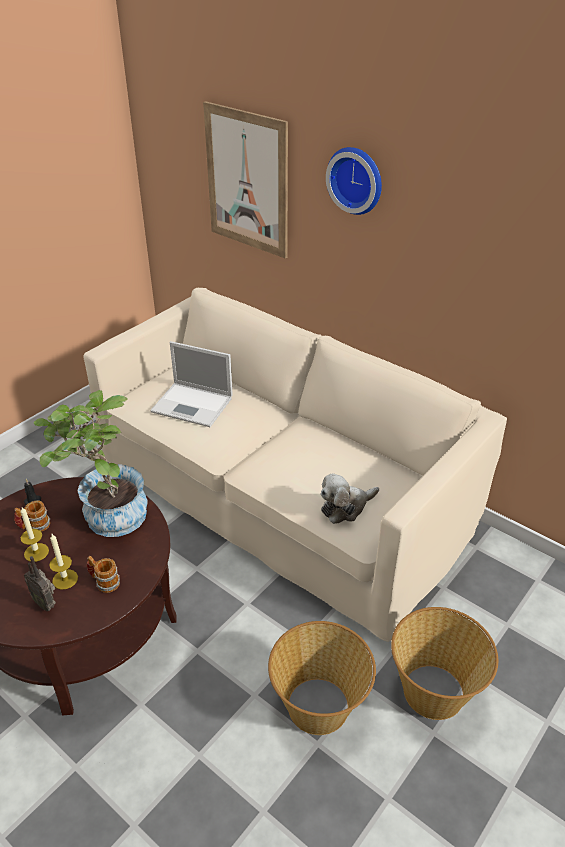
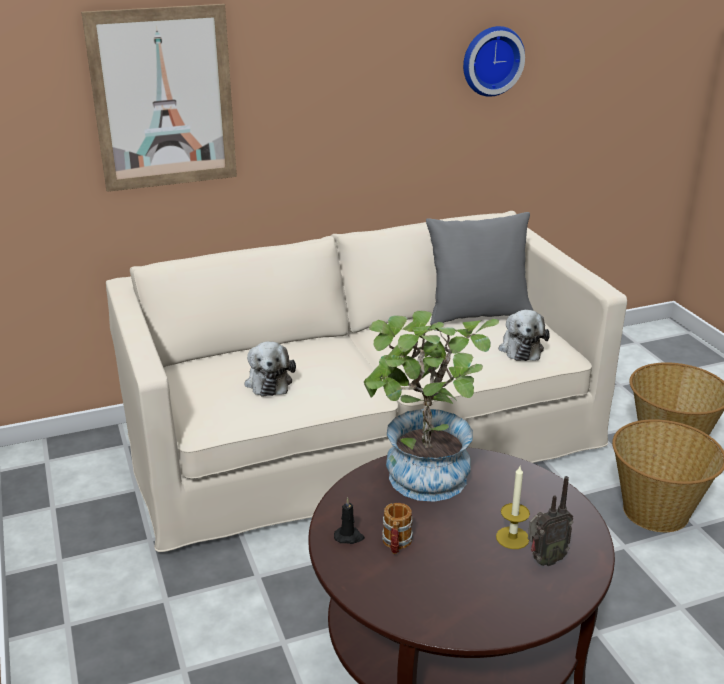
camera: 60 degrees left, 10 degrees down
(36, 552) = (448, 552): candle -> none
(104, 582) = (535, 510): mug -> none
(193, 405) = (268, 381): laptop -> plush toy
(357, 179) = (324, 45): wall clock -> wall clock (491, 60)
(381, 465) = (477, 314): none -> grey pillow

